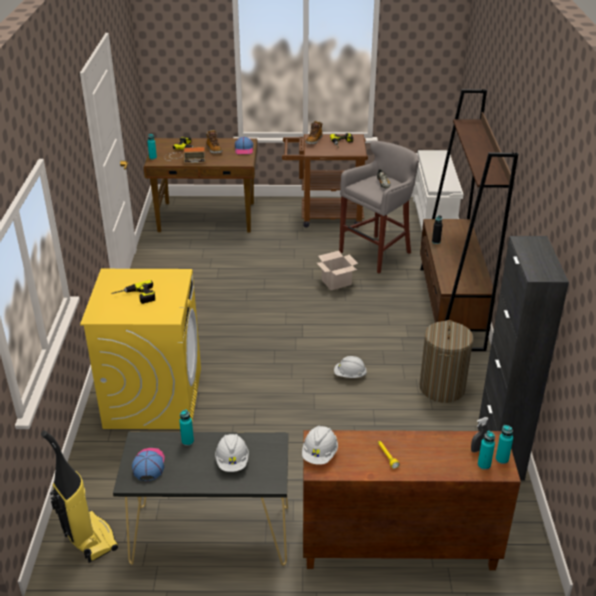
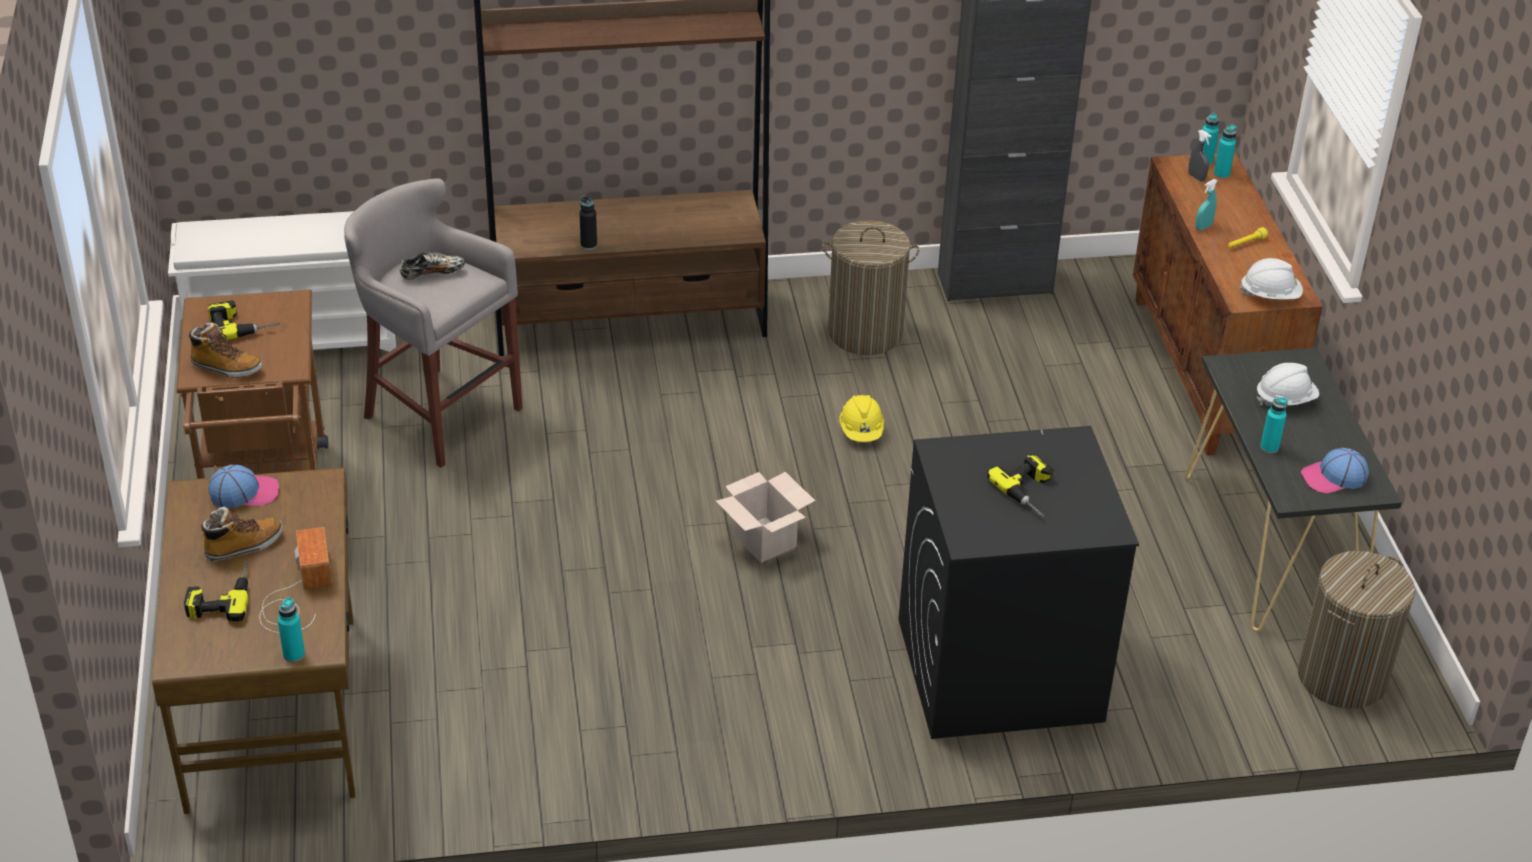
camera: 100 degrees left, 5 degrees up
(89, 538) = (1342, 677): vacuum cleaner -> laundry basket
(153, 397) = (998, 670): yellow washing machine -> black washing machine
(336, 283) = (566, 464): cardboard box -> cardboard box (765, 540)
(349, 375) = (861, 431): white hard hat -> yellow hard hat
(409, 438) = (1203, 227): none -> turquoise spray bottle

